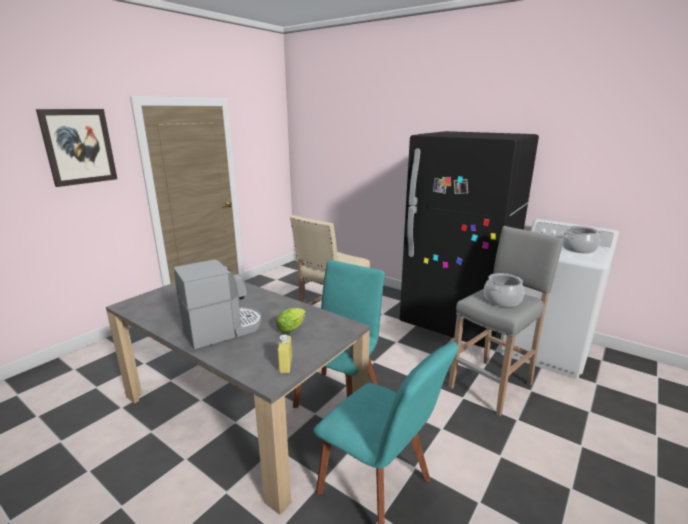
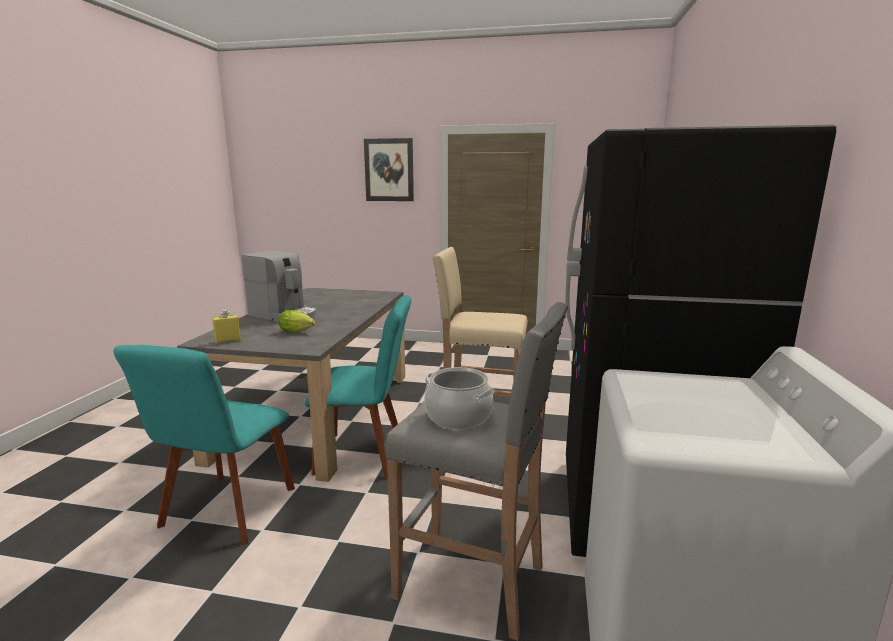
camera: 65 degrees right, 5 degrees down
(578, 249) = (727, 423): cooking pot -> none

